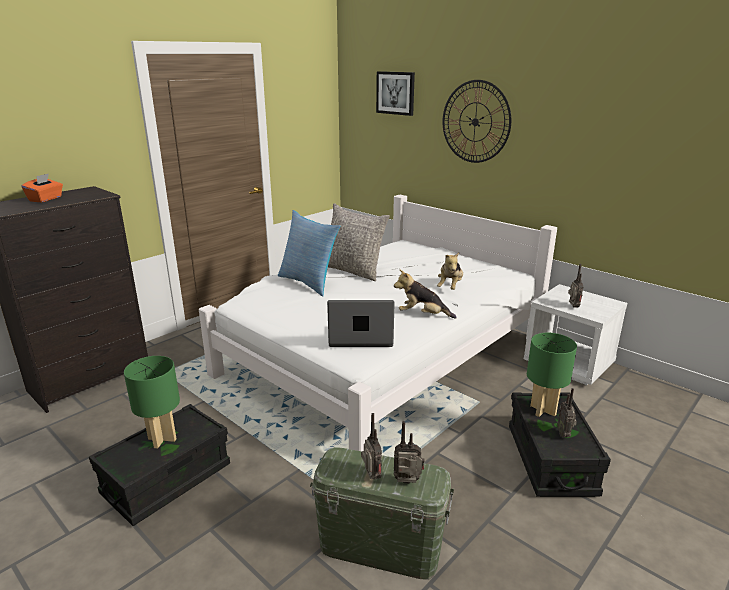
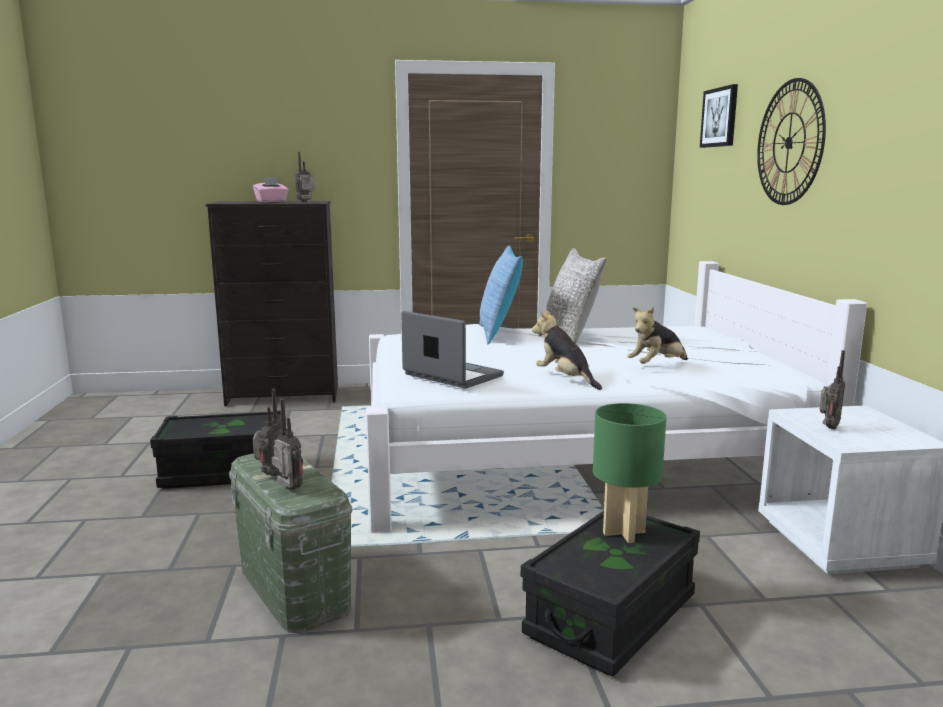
camera: 40 degrees right, 10 degrees down
(46, 199) = (271, 201): orange tissue box -> pink tissue box
(161, 439) = (226, 424): green table lamp -> none
(564, 434) = (605, 561): radio -> radio (306, 201)

